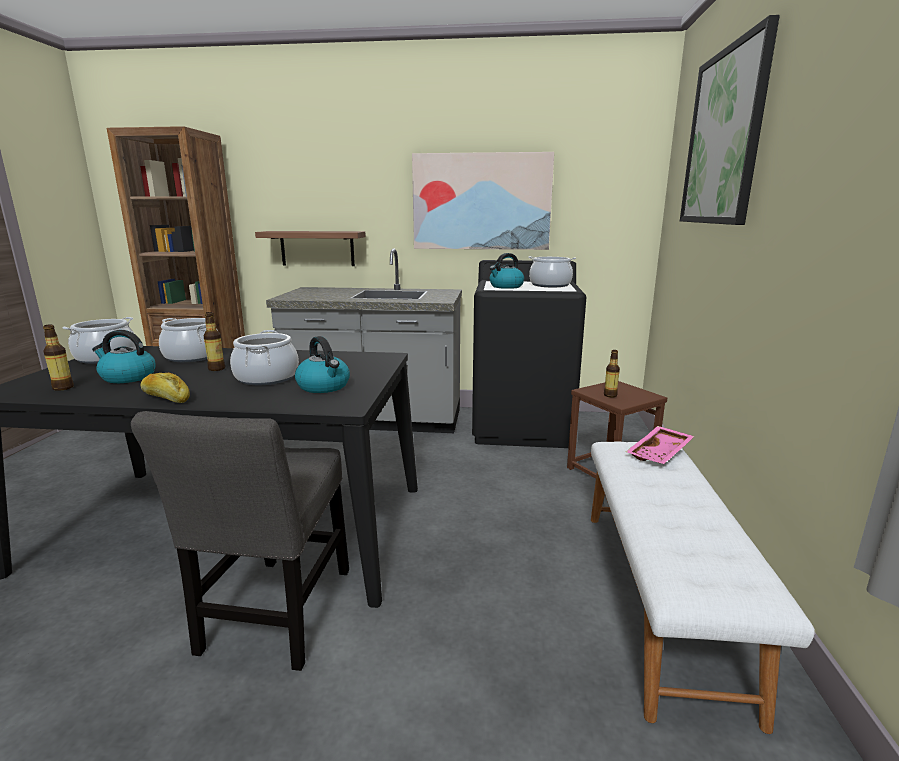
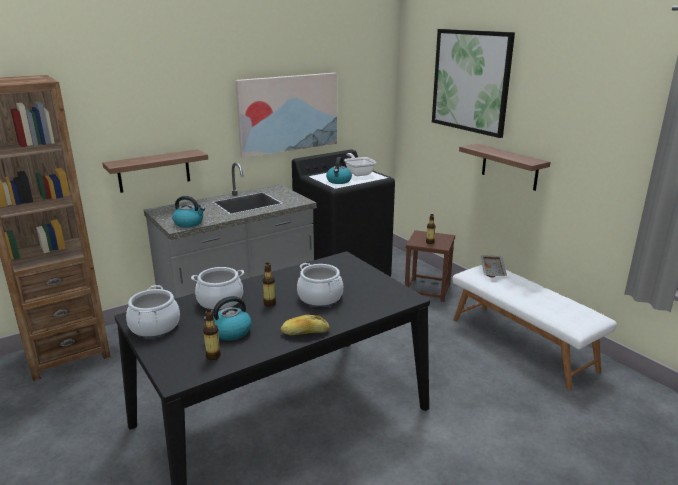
camera: 40 degrees left, 5 degrees up
(276, 616) = (391, 440): grey chair -> none
(324, 386) = (367, 291): kettle -> kettle (189, 223)
(550, 285) = (358, 173): cooking pot -> frying pan
(660, 453) = (493, 270): pink tray -> grey tray
(746, 278) = (509, 167): none -> shelf

